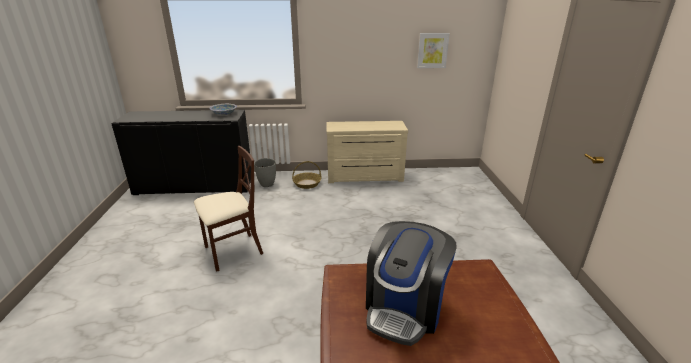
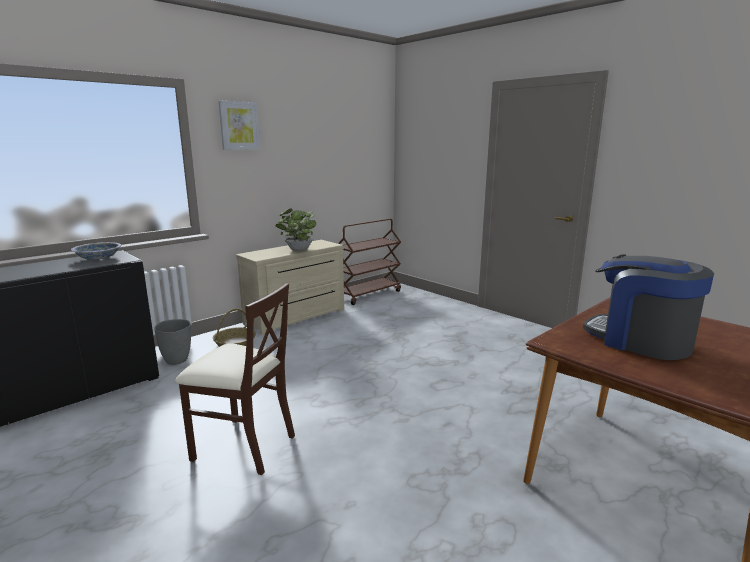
camera: 40 degrees left, 10 degrees down
(233, 251) = (244, 446): brown chair -> brown chair turned 90 degrees clockwise
(367, 127) = (298, 250): none -> potted plant
(405, 307) = (639, 340): coffee machine -> coffee machine turned 150 degrees clockwise
(432, 50) = (340, 155): picture -> picture (239, 125)
(440, 173) = (368, 294): none -> brown cart

